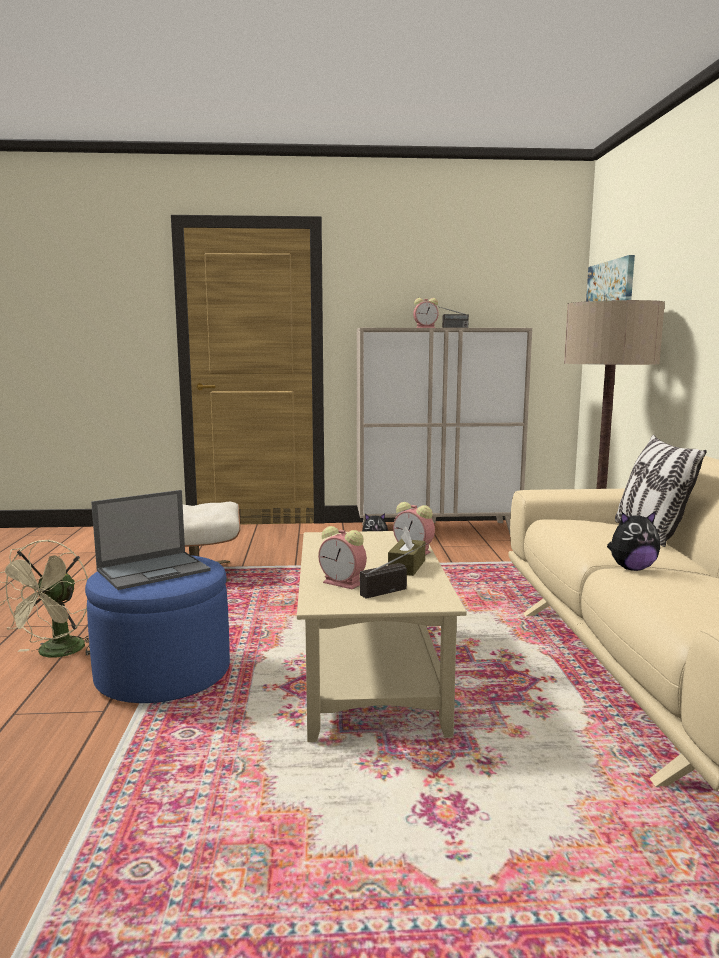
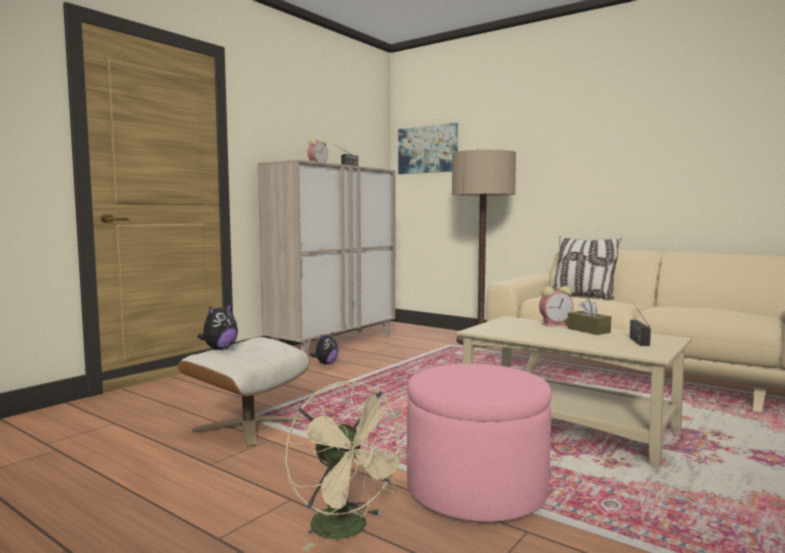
camera: 50 degrees left, 5 degrees down
(154, 570) = (479, 377): laptop -> none
(163, 674) = (476, 489): blue ottoman -> pink ottoman
(344, 583) = (609, 344): alarm clock -> none
(631, 568) = (653, 307): plush toy -> plush toy (219, 349)

